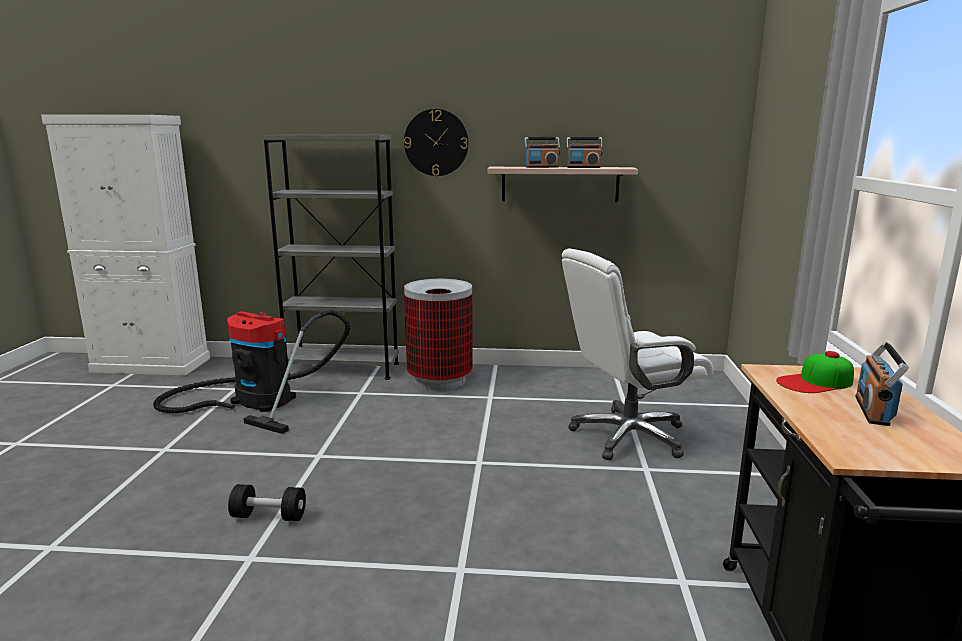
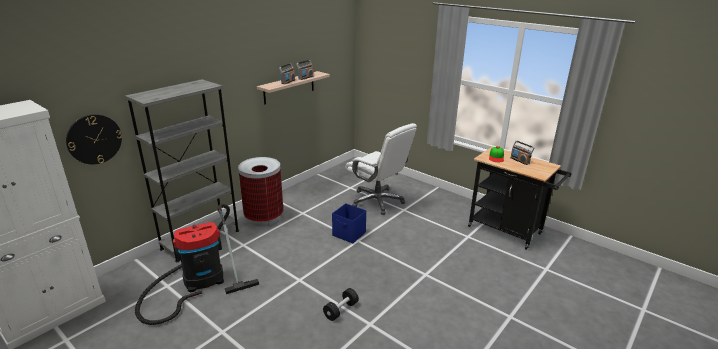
camera: 55 degrees left, 10 degrees up
(436, 142) = (227, 78): wall clock -> wall clock (94, 139)
(486, 449) = (349, 234): none -> blue storage box
(628, 436) = (378, 201): white office chair -> white office chair turned 60 degrees counterclockwise

